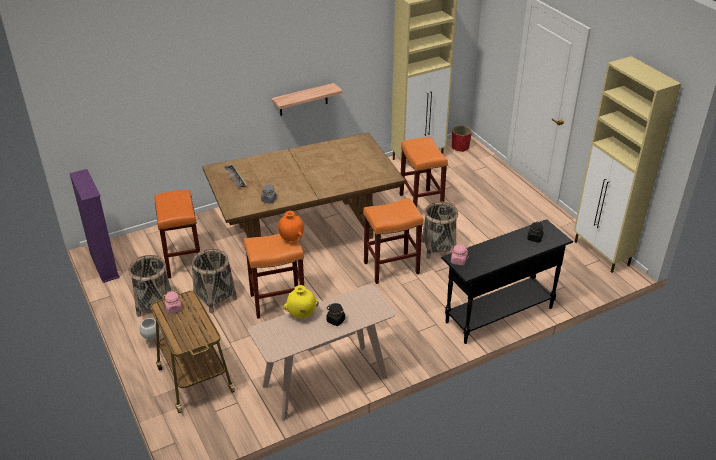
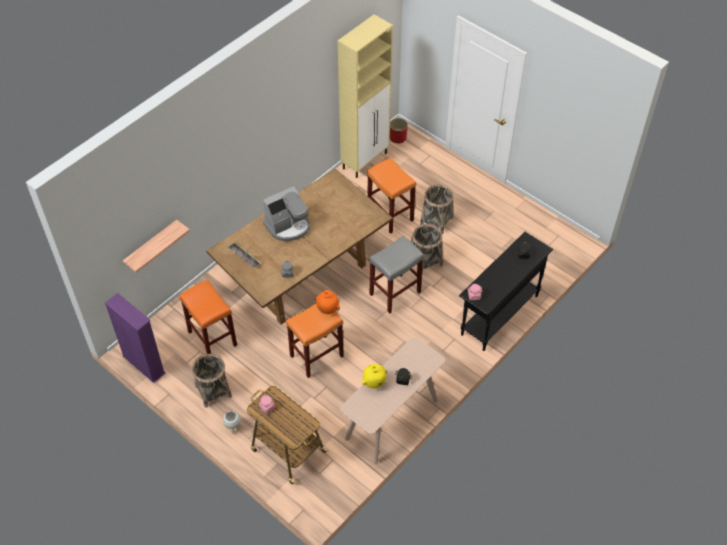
camera: 20 degrees left, 15 degrees up
(215, 298) = (262, 368): basket -> basket (436, 221)
(294, 164) = (288, 226): none -> coffee machine
(303, 99) = (270, 155): shelf -> shelf (151, 246)
(390, 268) = (394, 294): orange stool -> grey stool
(602, 254) = (558, 229): beige cabinet -> none

